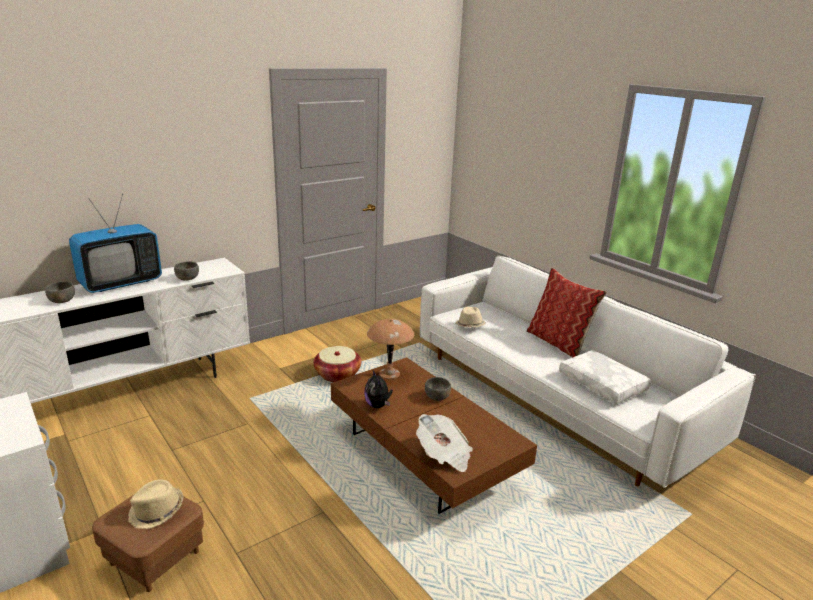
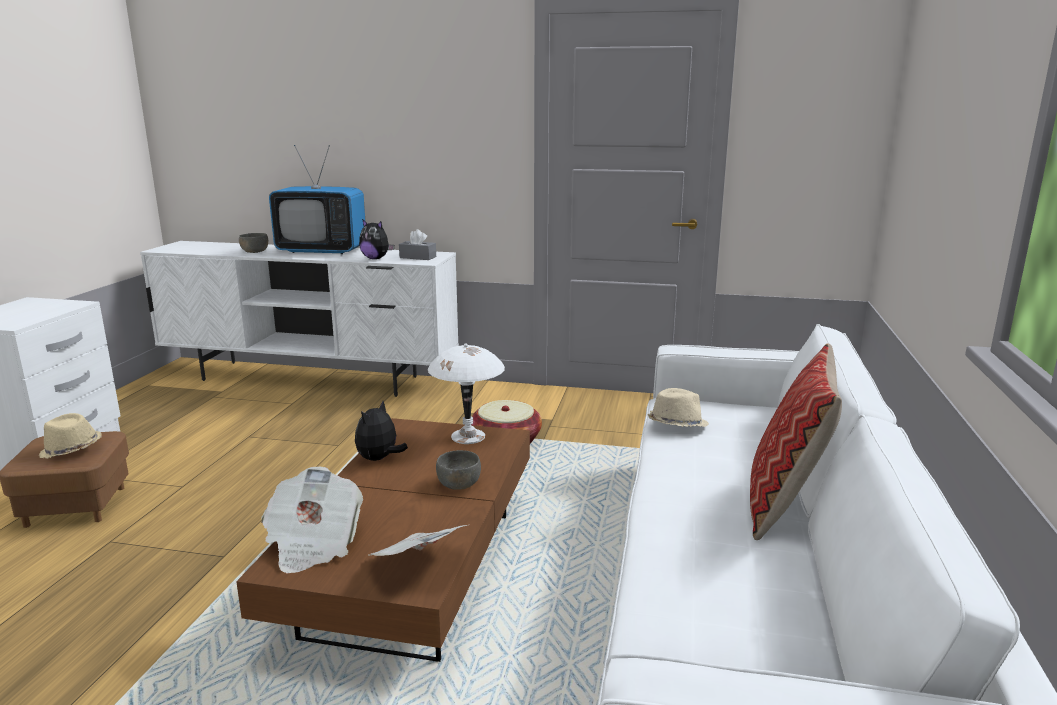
camera: 50 degrees right, 5 degrees down
(187, 278) = (376, 258): grey bowl -> plush toy
(213, 269) = (418, 257): none -> grey tissue box
(390, 373) = (468, 437): brown table lamp -> white table lamp
(497, 435) = (419, 564): none -> newspaper
(603, 384) = (722, 596): white pillow -> none

